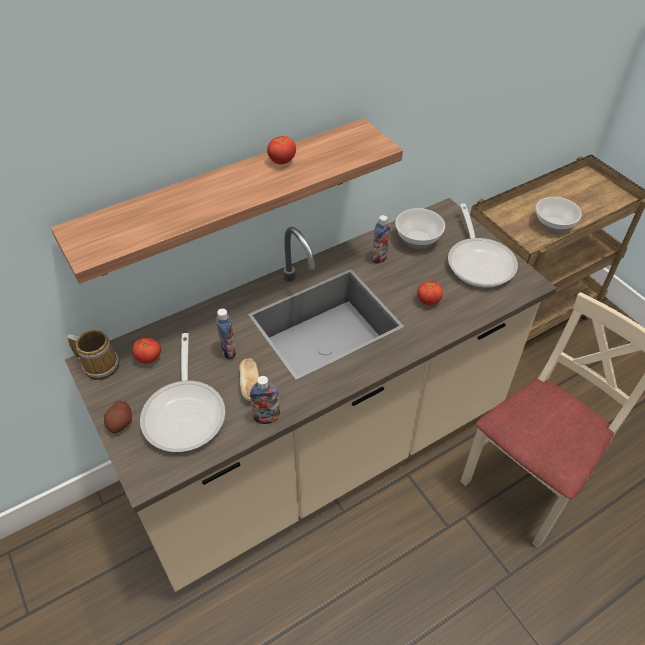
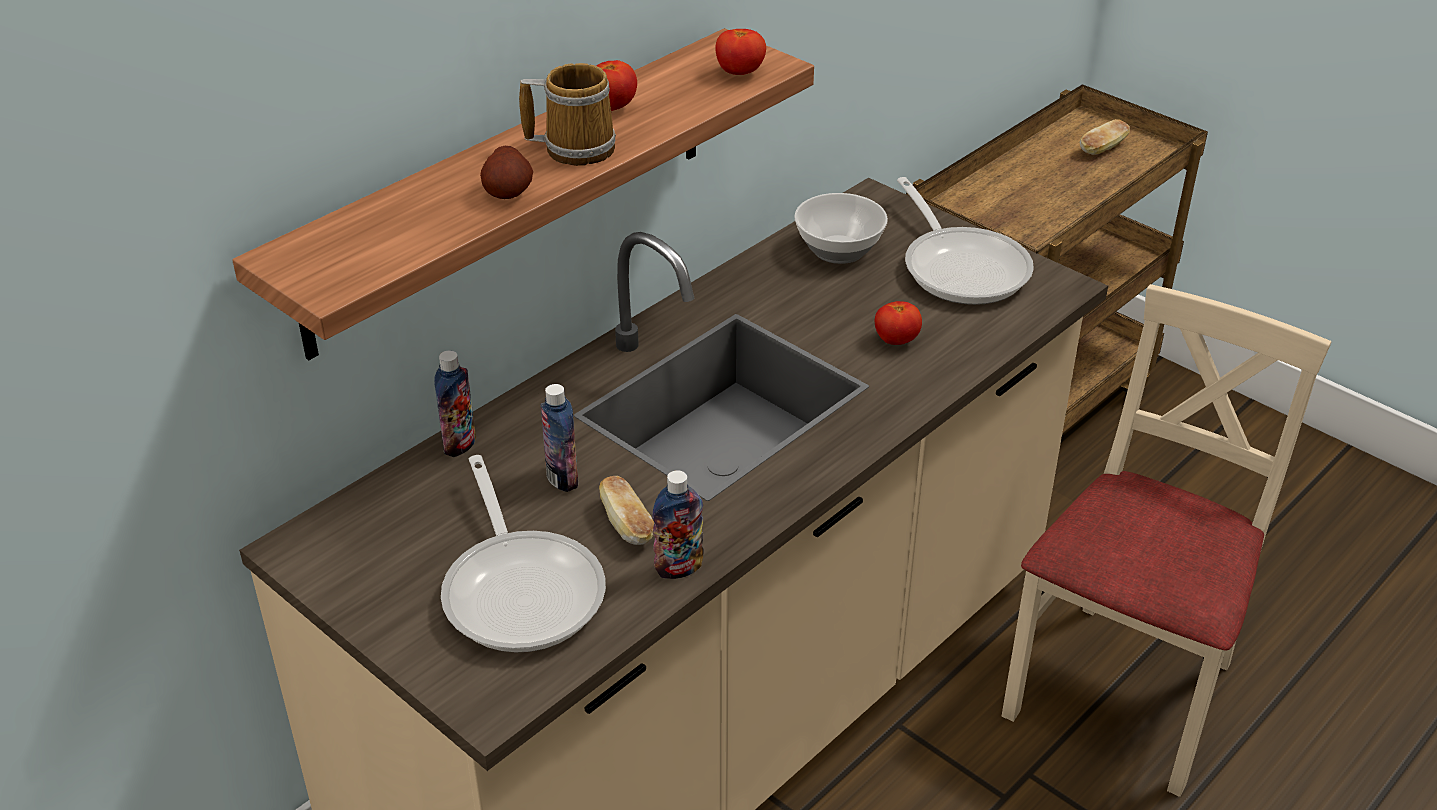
camera: 15 degrees left, 10 degrees down
(100, 364) = (316, 544): mug -> mug (575, 147)
(120, 423) = (401, 629): potato -> potato (508, 192)
(149, 358) = (411, 517): tomato -> tomato (740, 73)
(379, 258) = (781, 288): bottle -> bottle (460, 444)
(554, 224) = (1057, 205): bowl -> none
(591, 194) = (1102, 149): none -> bread

